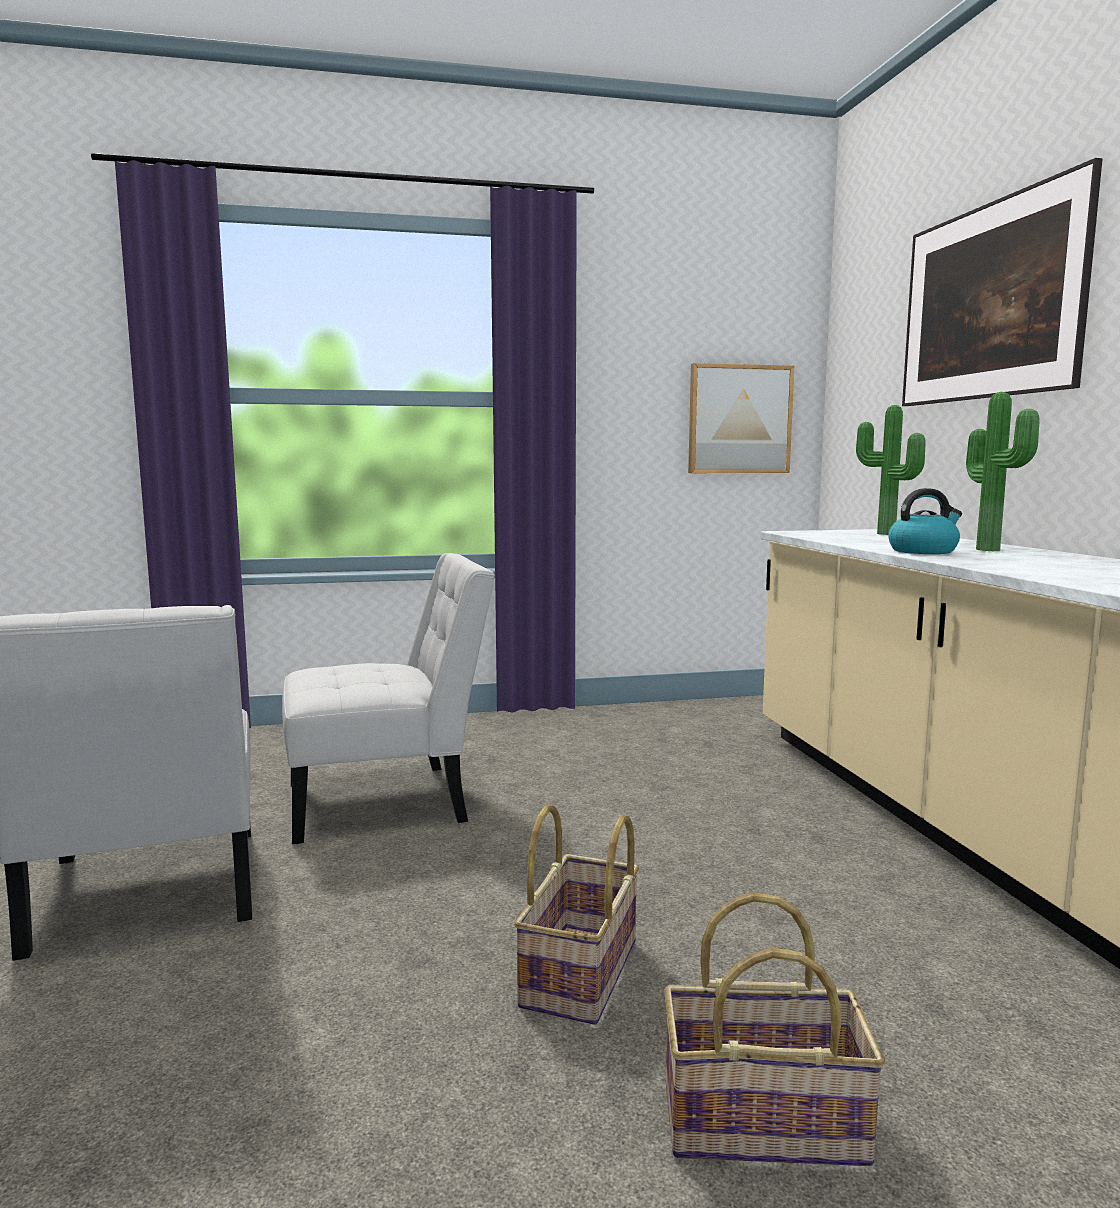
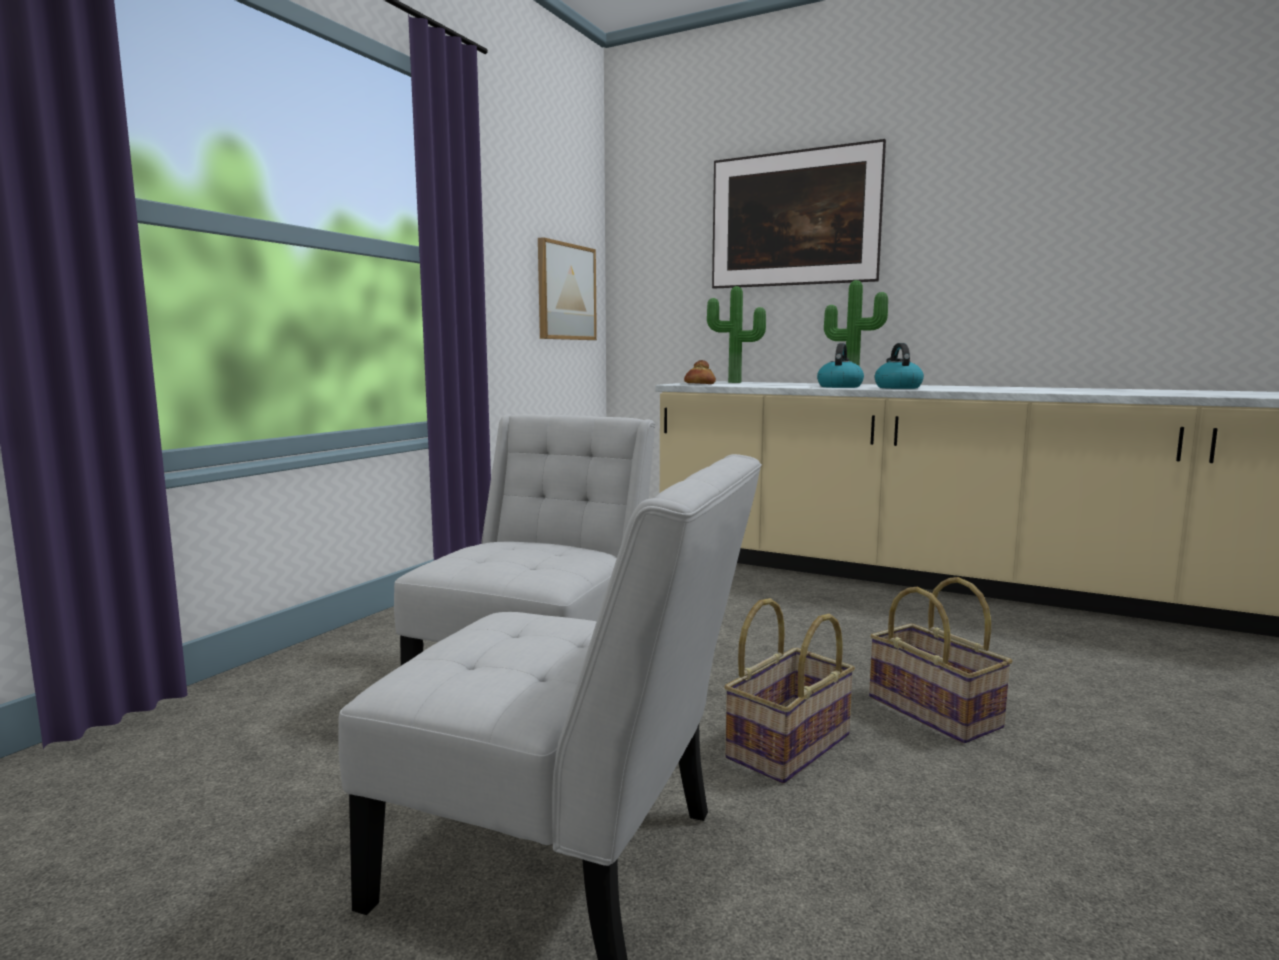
camera: 50 degrees left, 0 degrees up
(763, 1120) = (1126, 718): basket -> basket (787, 745)
(809, 533) = (699, 384): none -> bread
(985, 560) = (897, 387): none -> kettle

